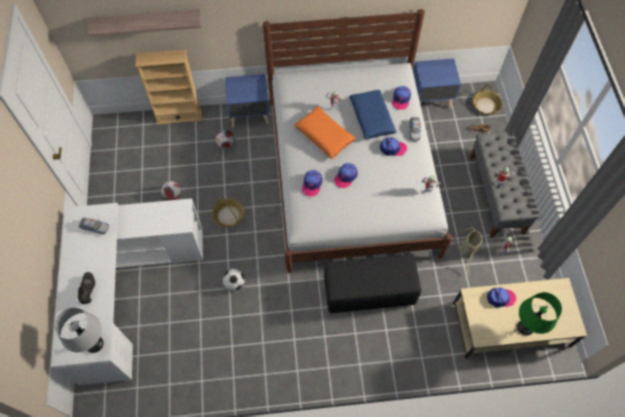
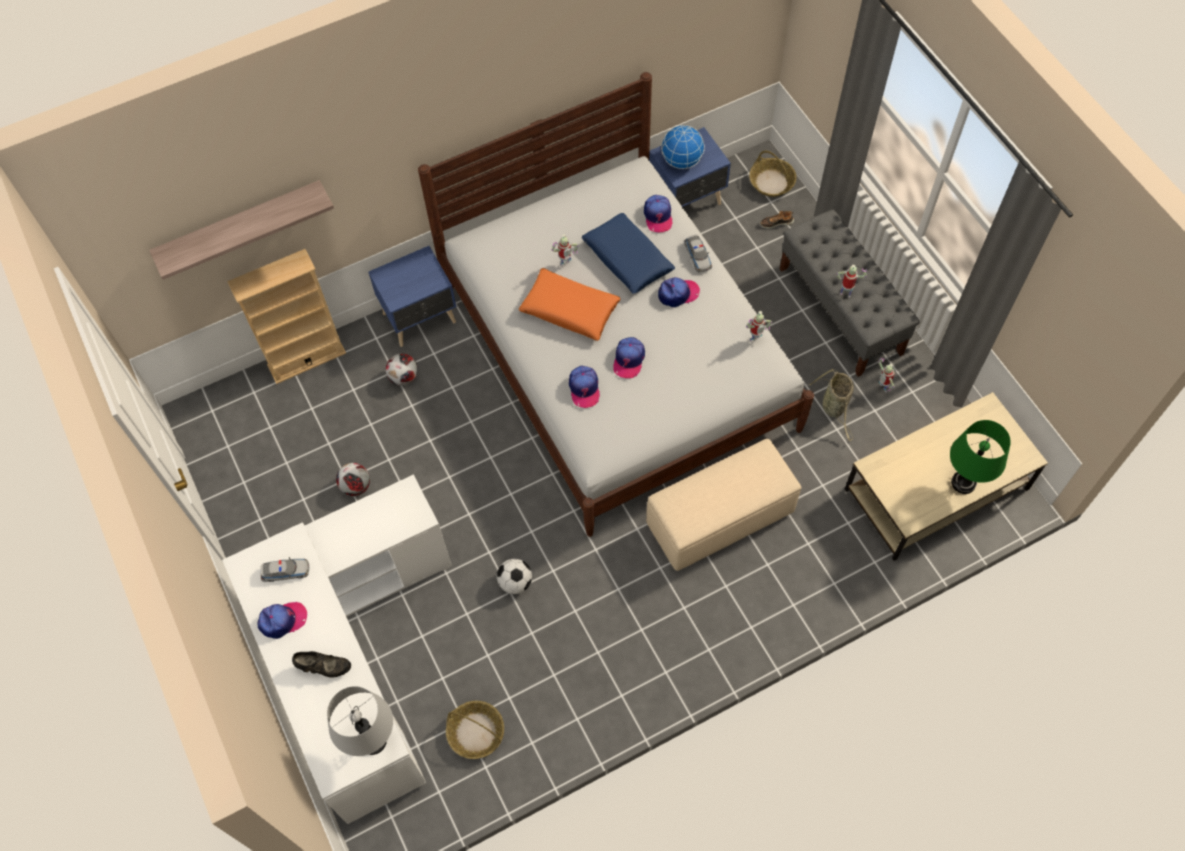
camera: 20 degrees left, 0 degrees up
(88, 290) = (324, 667): black shoe -> black shoe turned 120 degrees clockwise
(228, 215) = (458, 485): basket -> basket (475, 732)
(370, 291) = (720, 518): black ottoman -> beige ottoman
(432, 73) = (681, 160): none -> globe
(500, 298) = (913, 455): cap -> cap (282, 620)

